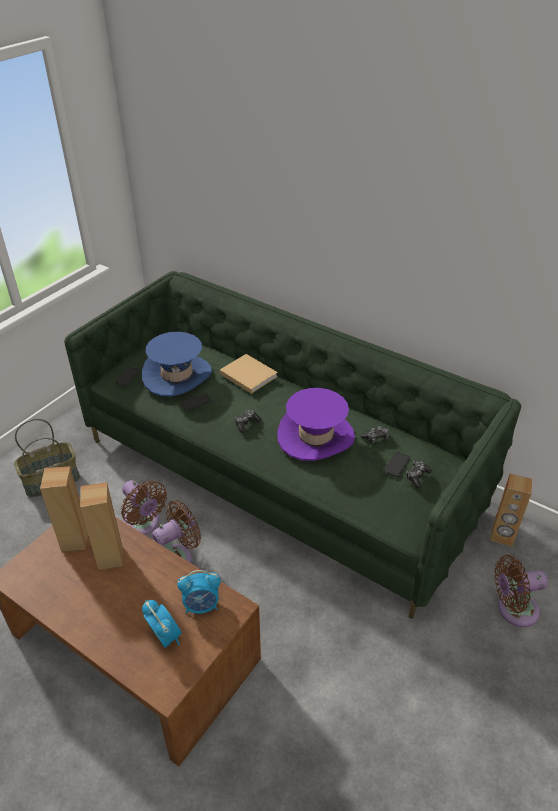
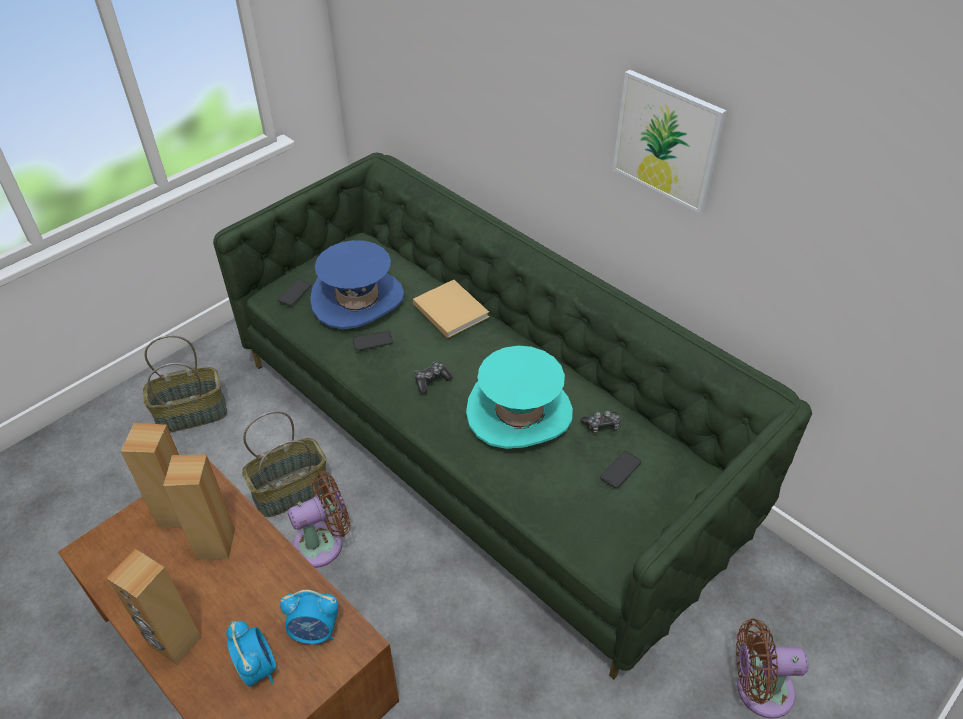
camera: 10 degrees right, 5 degrees up
(143, 524) = (291, 490): brown fan -> basket
(315, 436) = (519, 412): purple hat -> turquoise hat
(401, 230) = (667, 140): none -> picture
(417, 476) = (645, 492): game controller -> none
(502, 536) = (767, 579): brown speaker -> brown speaker (175, 642)

